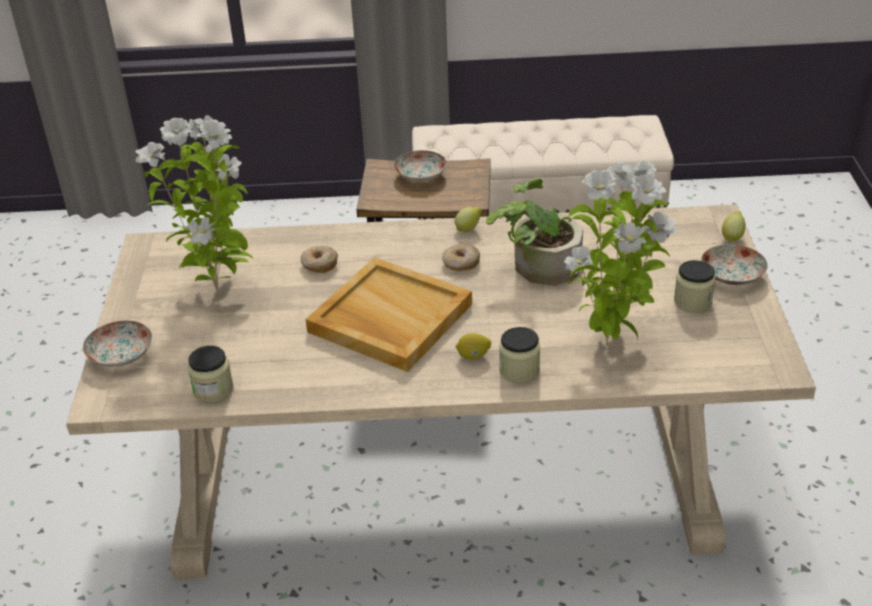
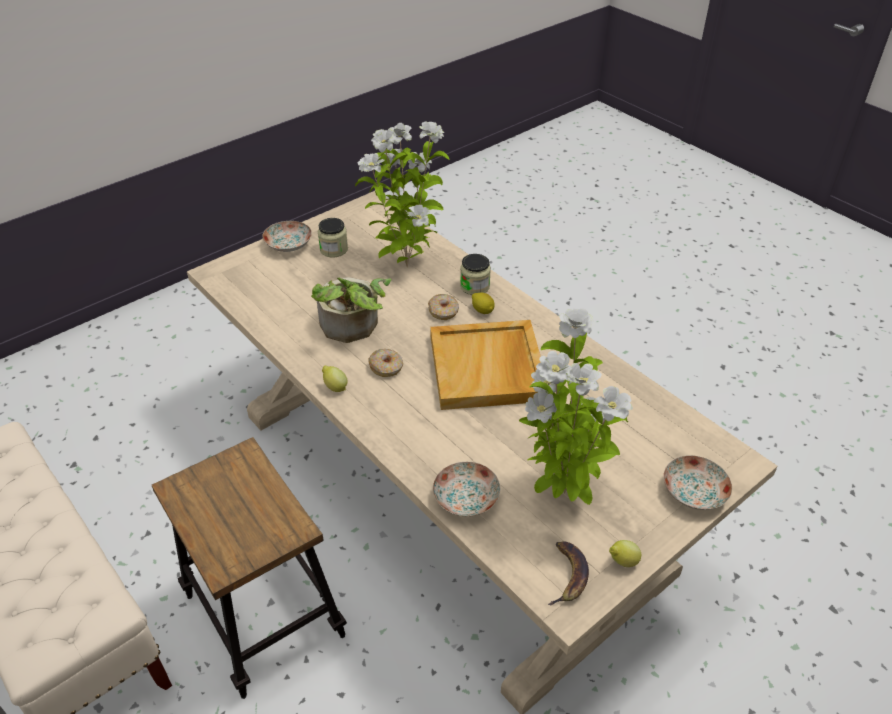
camera: 130 degrees left, 5 degrees up
(161, 256) = (568, 576): none -> banana
(213, 389) = (654, 410): jar -> none
(319, 264) = (467, 448): donut -> donut (443, 311)
(421, 175) = (218, 524): plate -> plate (465, 498)
(732, 237) = (237, 258): lemon -> lemon (622, 562)

